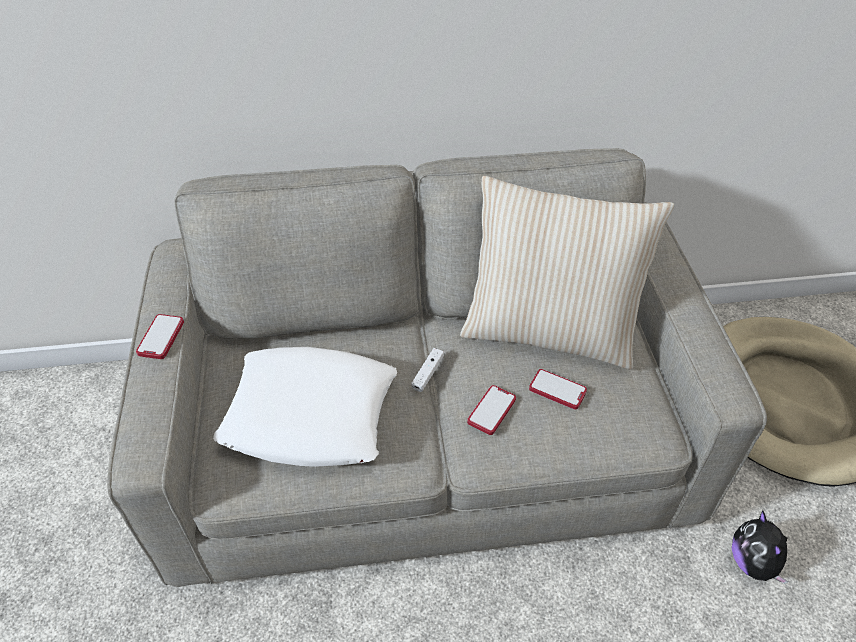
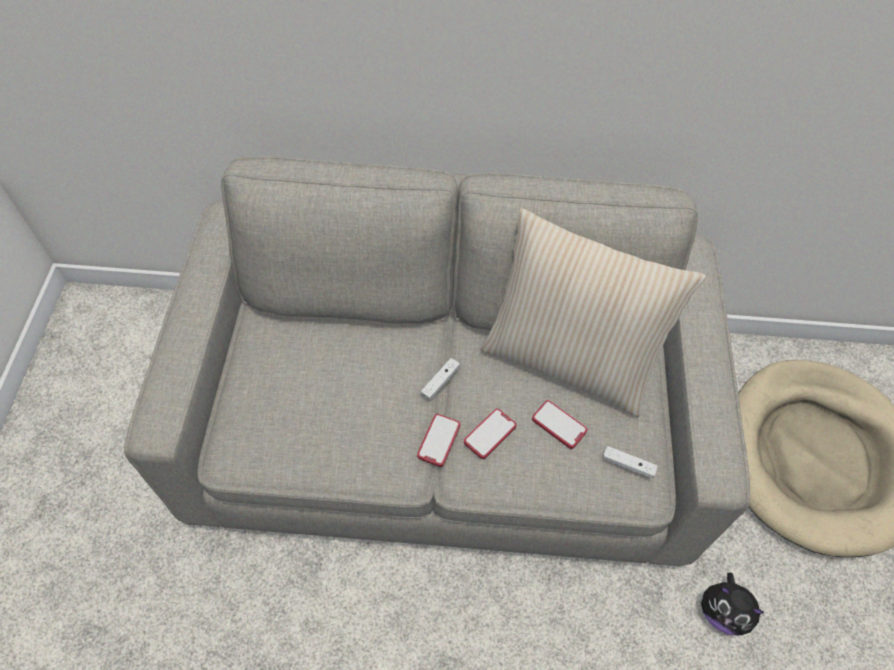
camera: 10 degrees right, 10 degrees up
(161, 337) = (195, 307): phone -> phone (439, 441)
(311, 414) = (321, 404): white pillow -> none
(635, 414) = (628, 465): none -> white game controller
(753, 562) = (722, 612): plush toy -> plush toy turned 60 degrees counterclockwise

